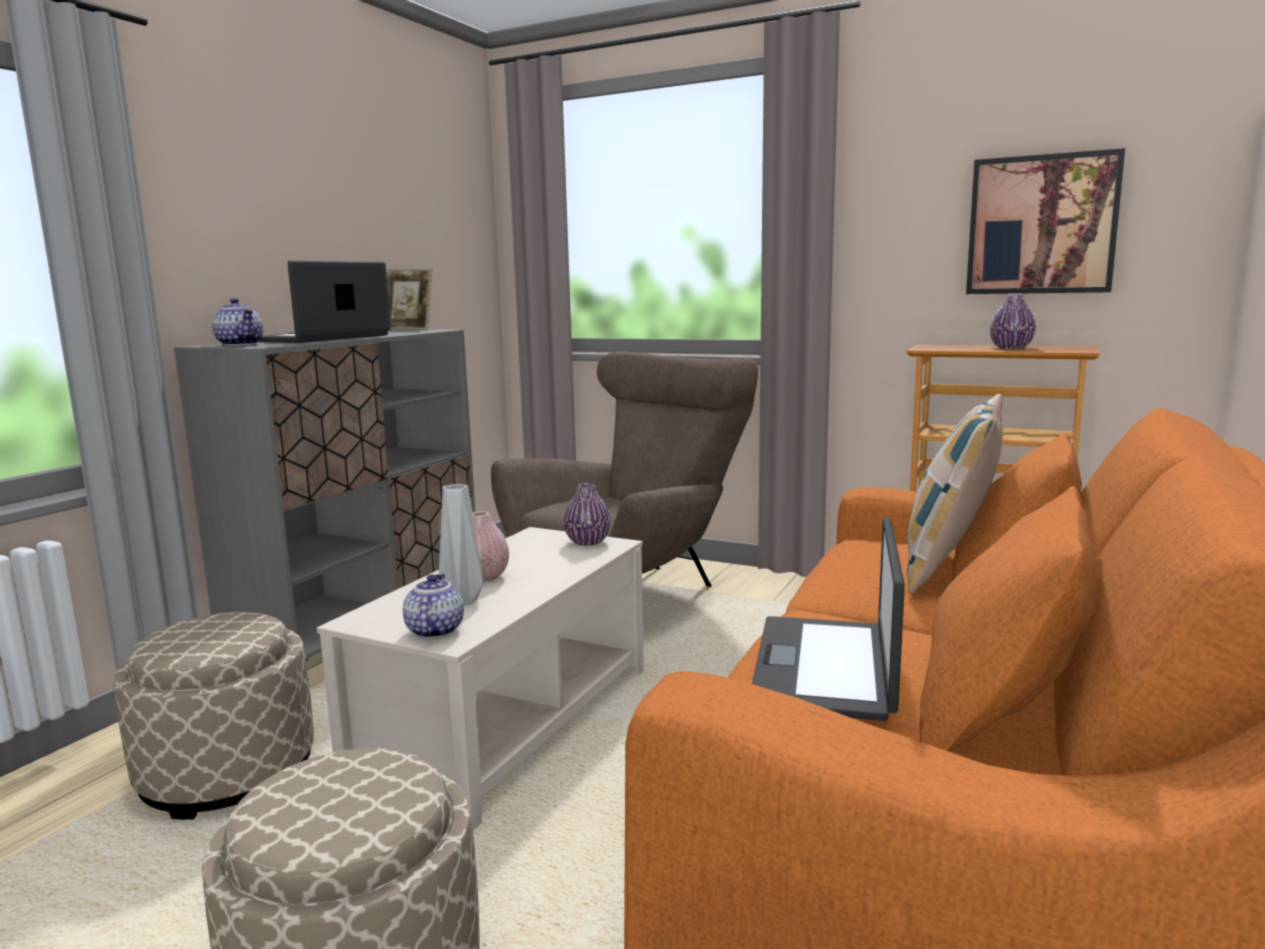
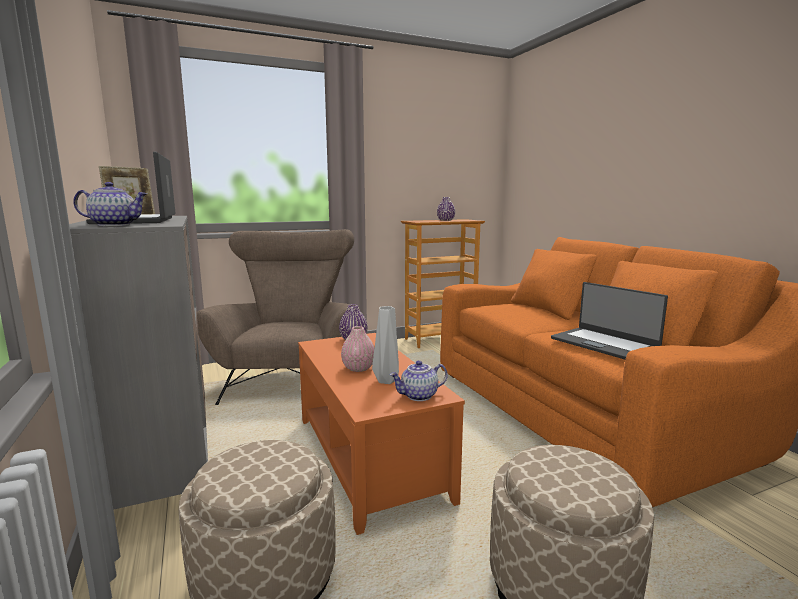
camera: 50 degrees left, 0 degrees up
(433, 630) = (419, 396): teapot -> teapot turned 60 degrees counterclockwise
(509, 724) = (369, 457): beige coffee table -> orange coffee table
(949, 570) = (533, 308): pillow -> none
(1041, 225) = (444, 167): picture -> none

